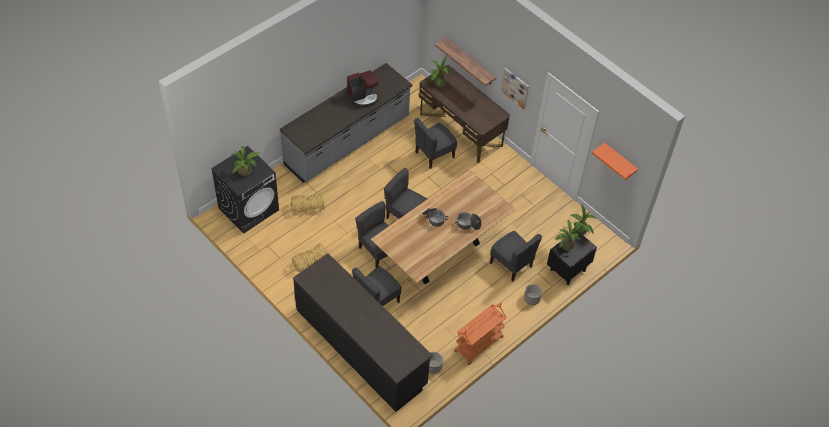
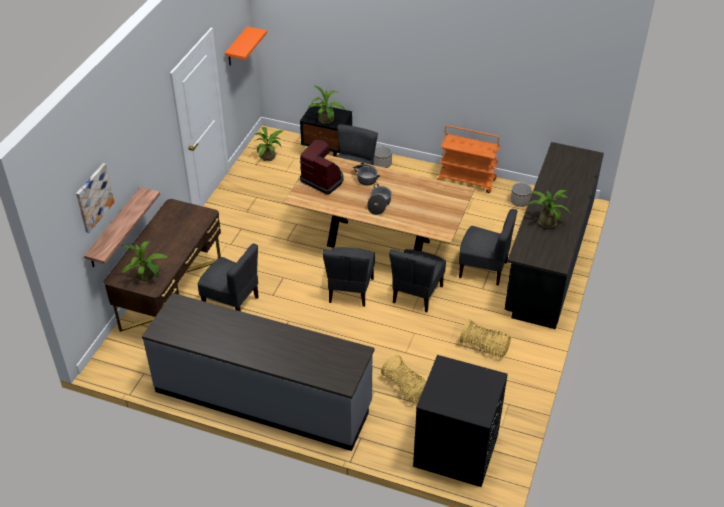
camera: 115 degrees left, 10 degrees down
(246, 171) = (460, 385): potted plant -> potted plant (545, 221)
(363, 97) = (228, 332): coffee machine -> coffee machine (323, 180)
(515, 88) = (157, 157): picture -> picture (94, 197)

